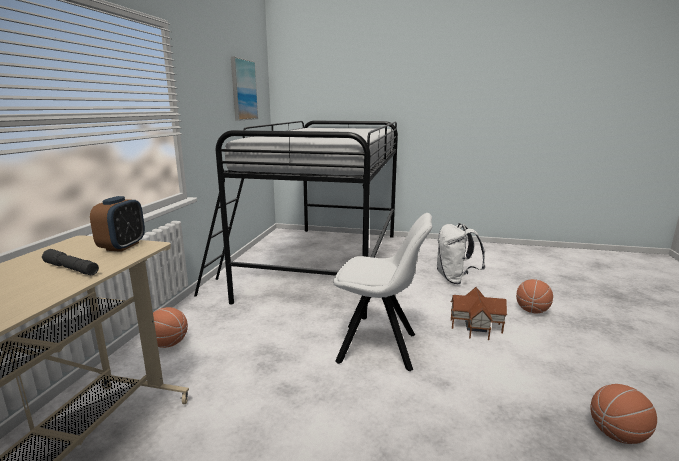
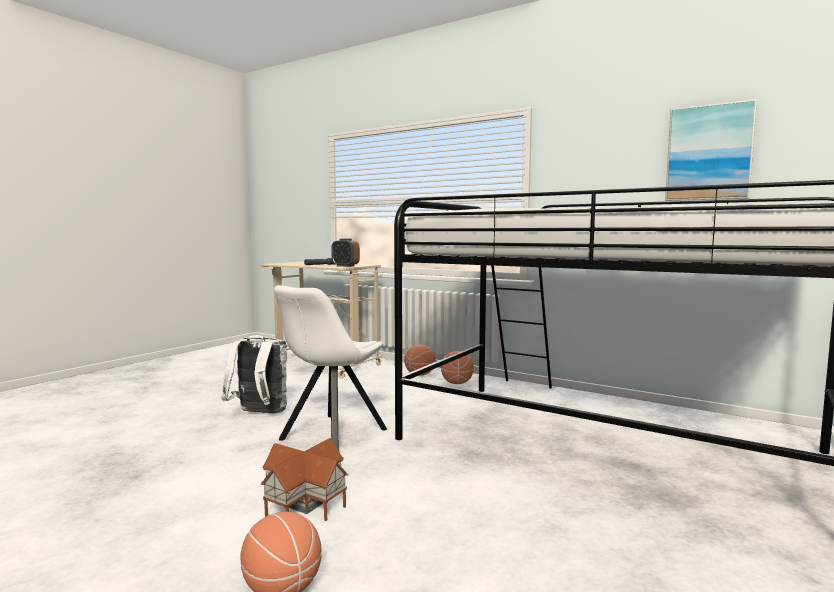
camera: 110 degrees right, 10 degrees down
(455, 279) = (490, 553): white backpack -> white backpack (259, 414)
(617, 434) = (61, 501): basketball -> basketball (457, 383)

